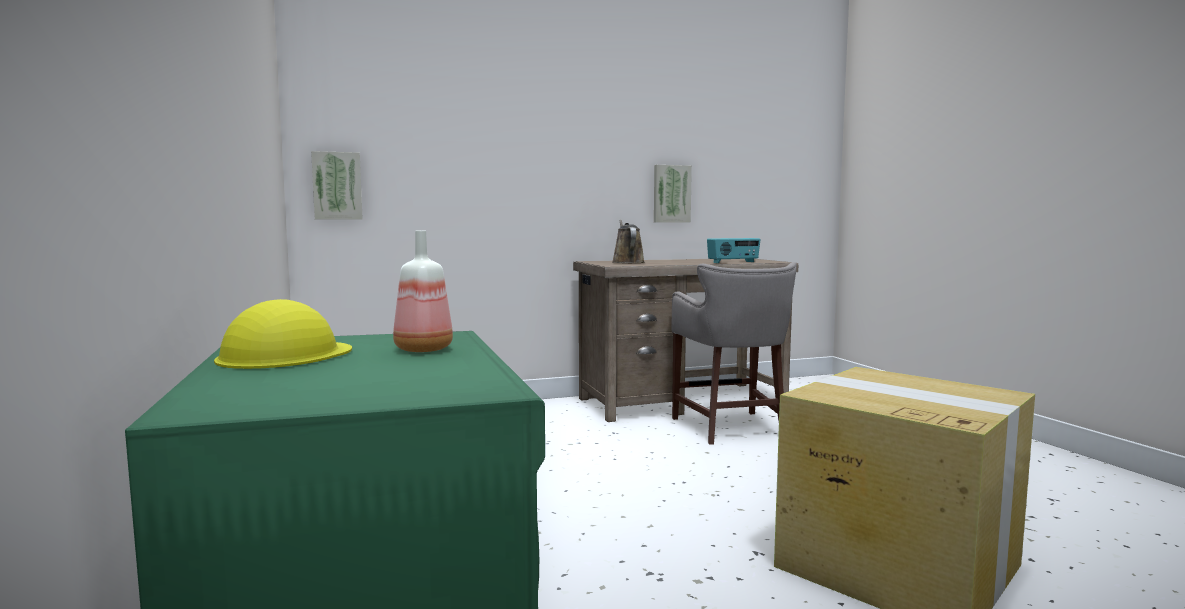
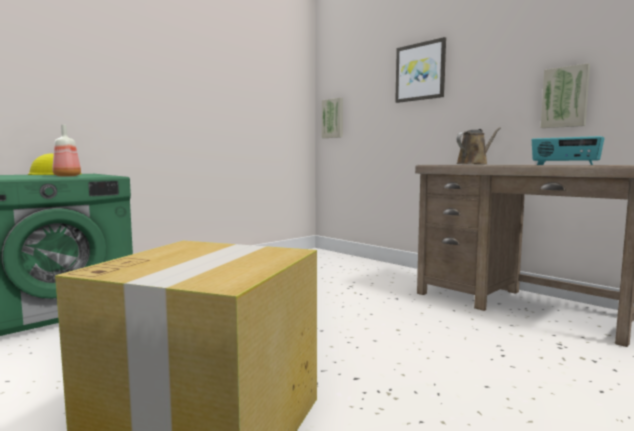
camera: 65 degrees right, 0 degrees up
(509, 138) = (420, 72): none -> picture
(731, 428) = (478, 331): grey stool -> none

